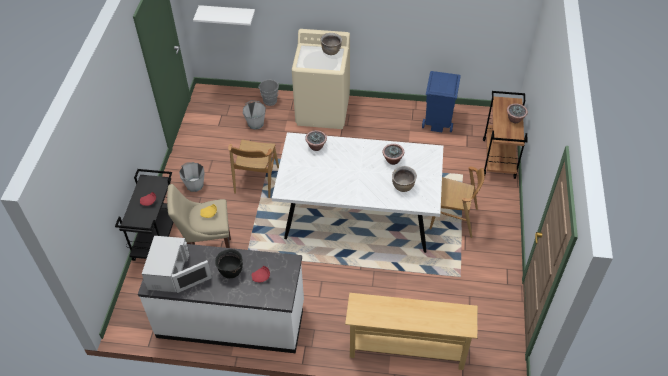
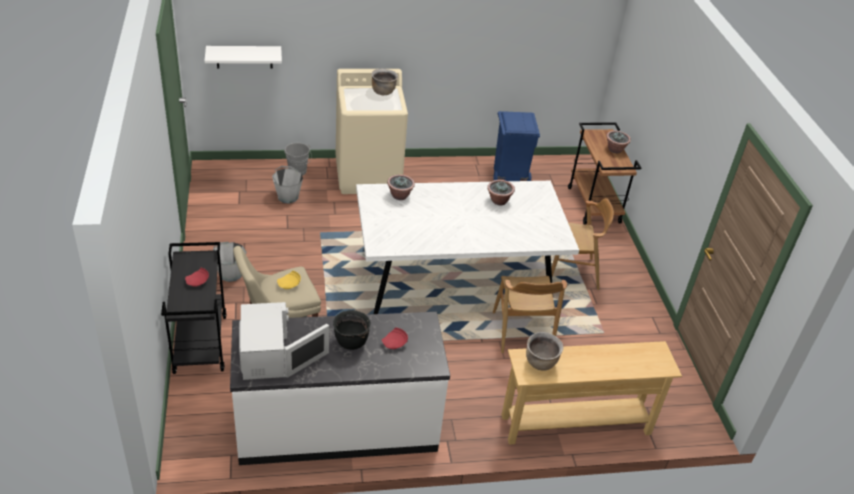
camera: 20 degrees left, 10 degrees down
(256, 180) = (312, 259): brown chair -> brown chair (521, 332)
(403, 187) = (523, 227): brown cooking pot -> brown cooking pot (541, 363)

